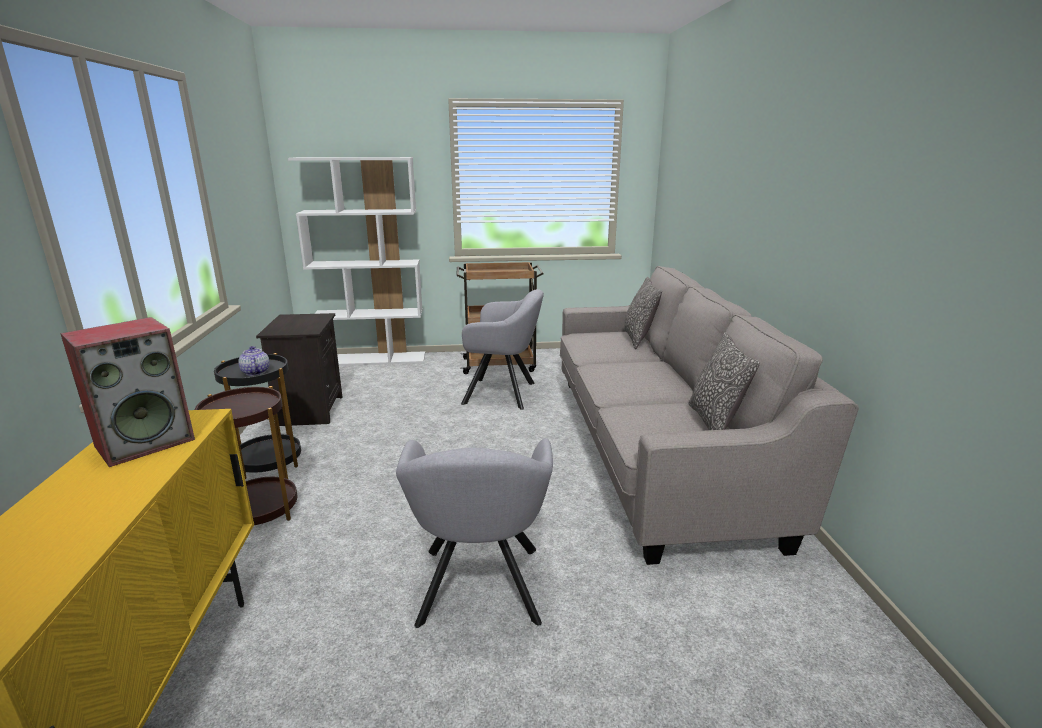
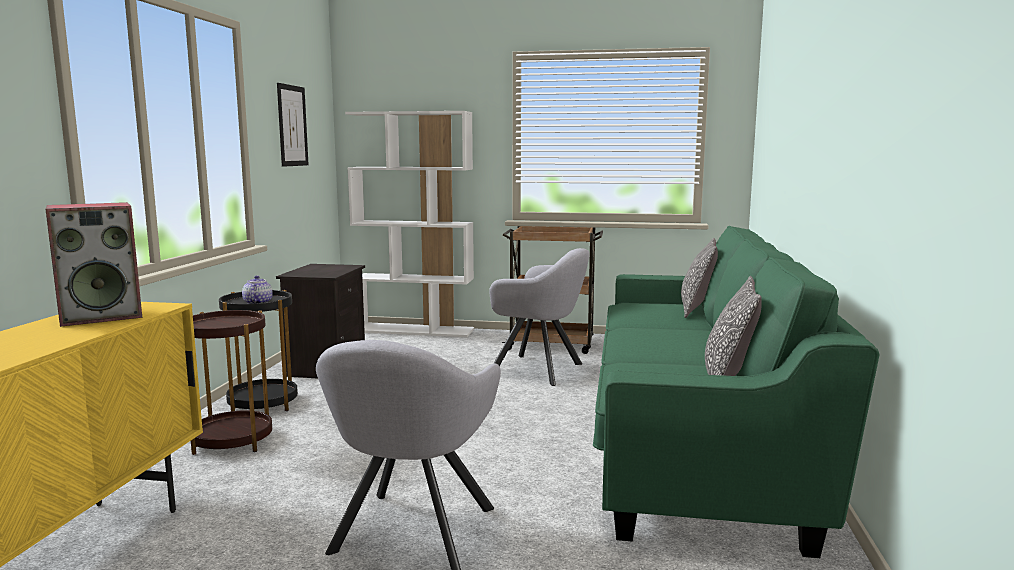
camera: 15 degrees right, 10 degrees down
(241, 177) = (292, 126): none -> picture
(654, 448) = (692, 435): grey sofa -> green sofa

